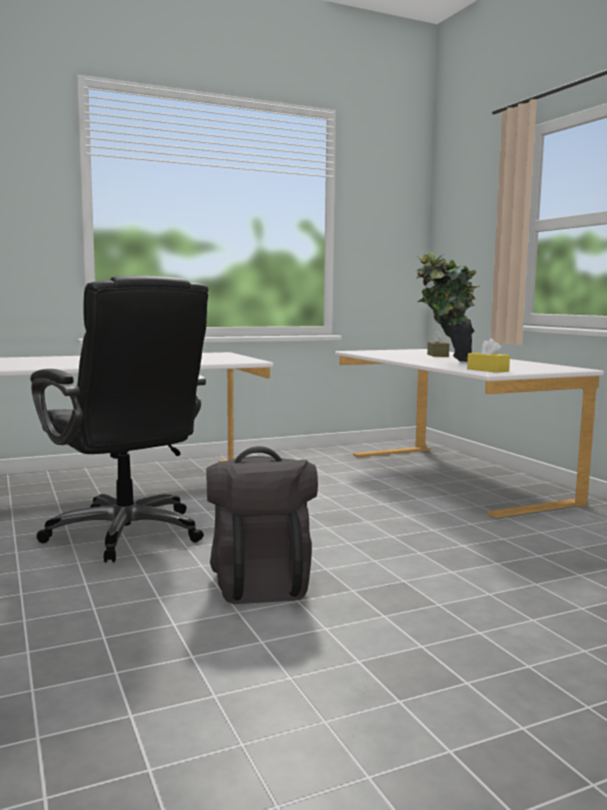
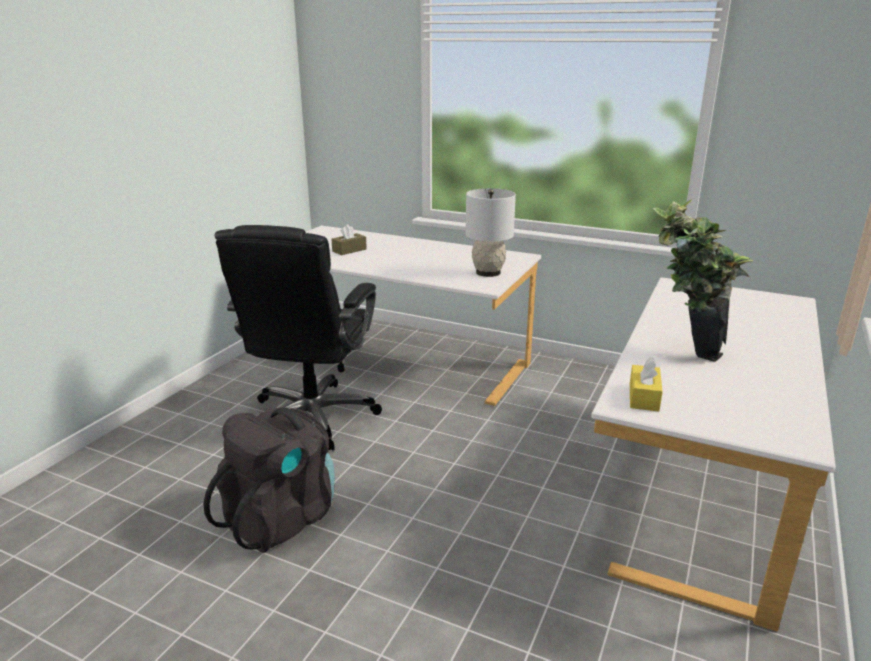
camera: 50 degrees right, 15 degrees up
(228, 358) = (488, 272): none -> white table lamp
(437, 355) = (744, 327): brown tissue box -> brown tissue box (349, 250)

